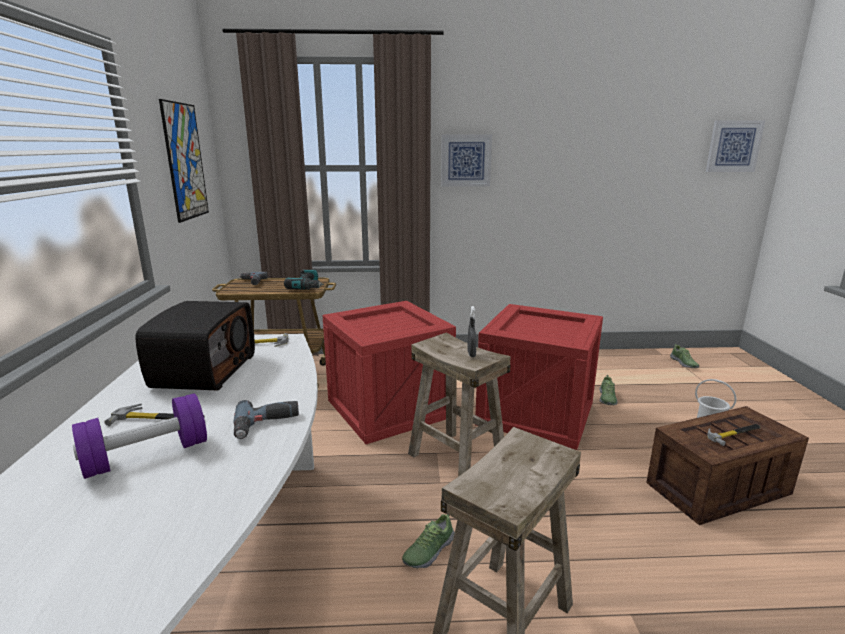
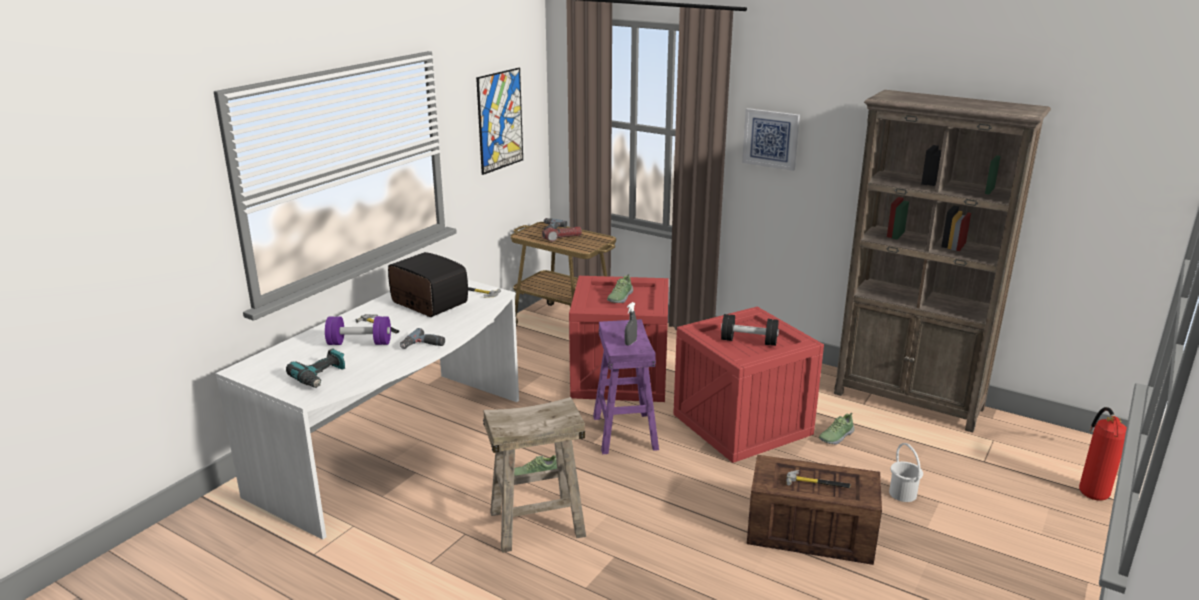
camera: 35 degrees right, 5 degrees up
(203, 370) = (428, 303): radio -> radio turned 90 degrees counterclockwise
(276, 286) = (562, 238): none -> flashlight
(308, 286) = (586, 244): power drill -> power drill (321, 377)
(456, 458) = (624, 432): beige stool -> purple stool
(546, 329) = (748, 341): none -> black dumbbell
(606, 358) = (909, 401): none -> brown bookcase
(684, 363) = (1000, 436): shoe -> shoe (619, 297)
(733, 146) = (1119, 169): picture -> none
(770, 376) = (1092, 484): none -> fire extinguisher

